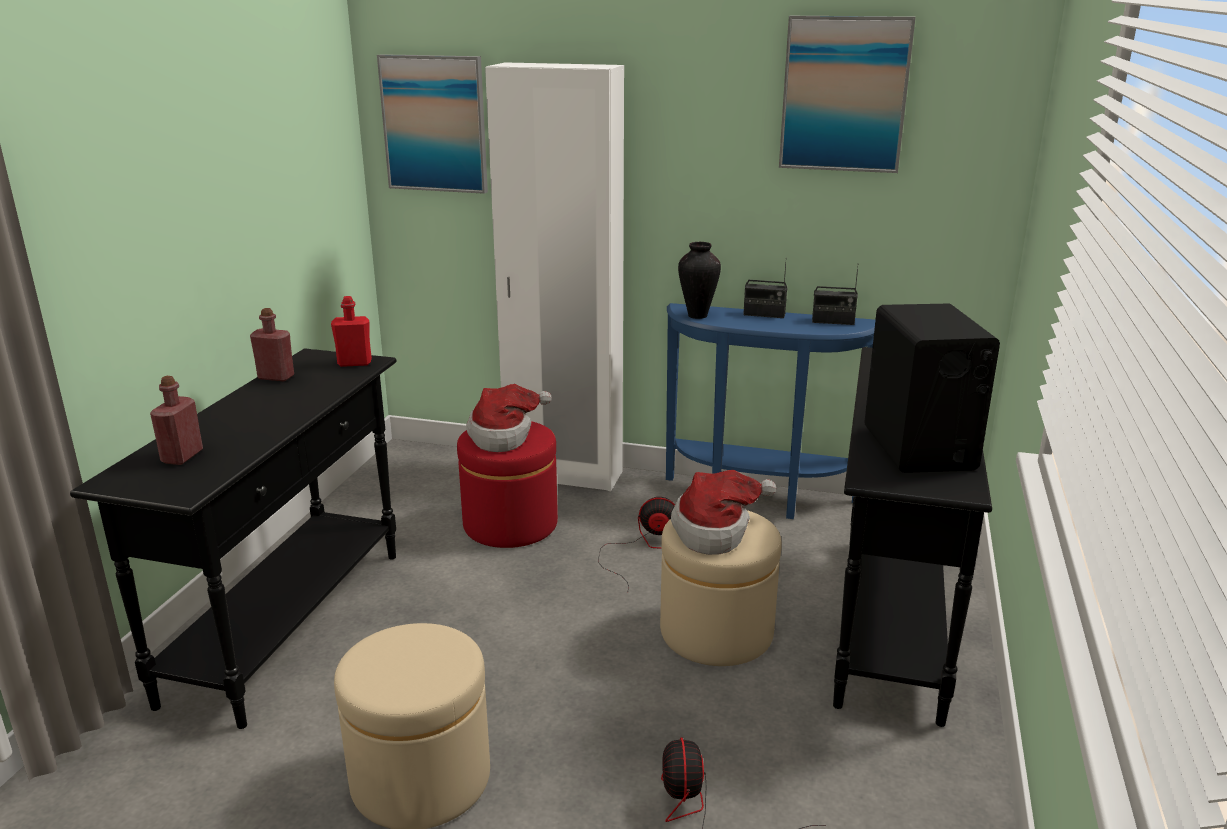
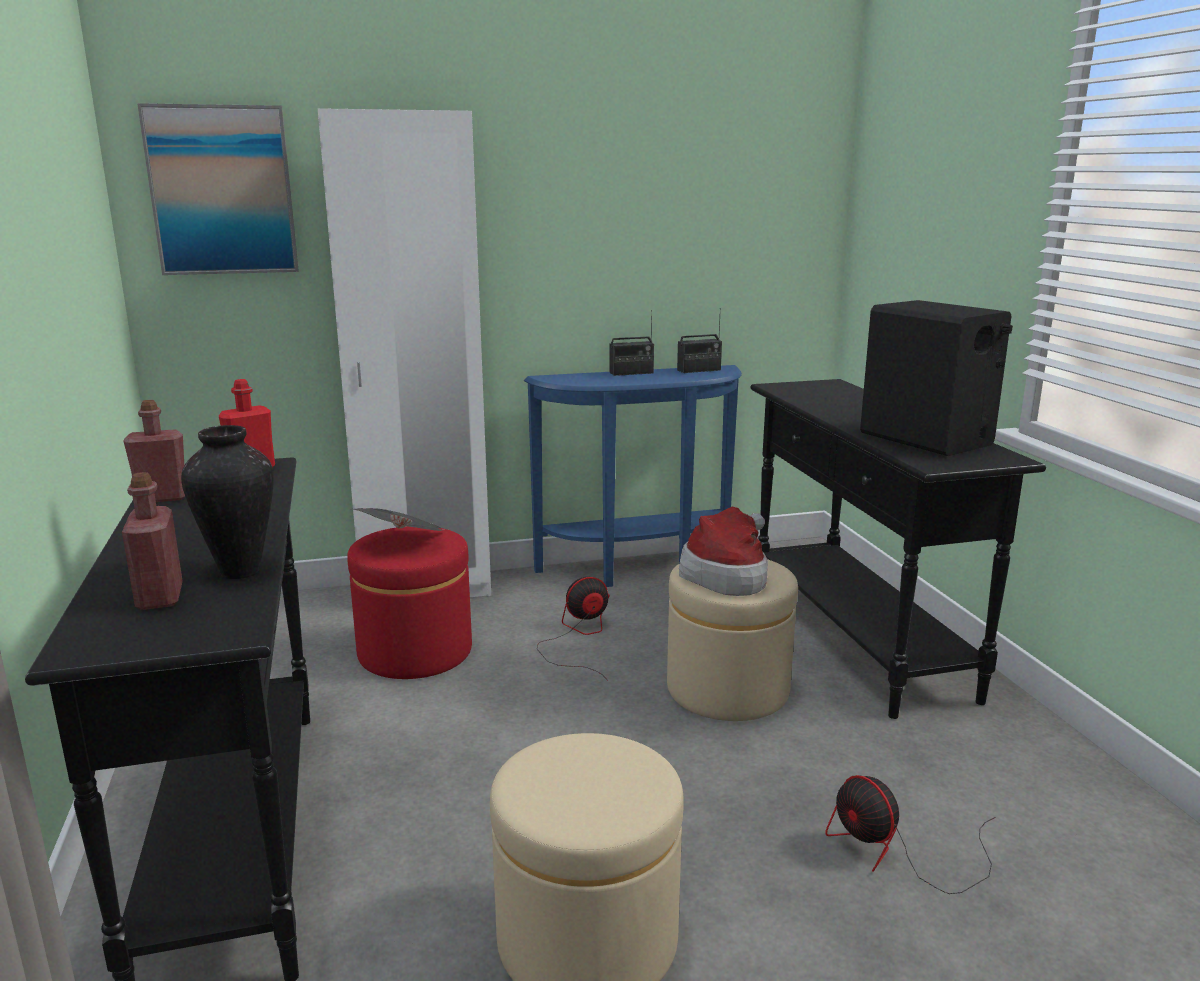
camera: 30 degrees left, 5 degrees down
(504, 435) = (404, 543): hat -> newspaper
(696, 316) = (572, 381): vase -> vase (238, 572)
(844, 94) = (686, 143): picture -> none

